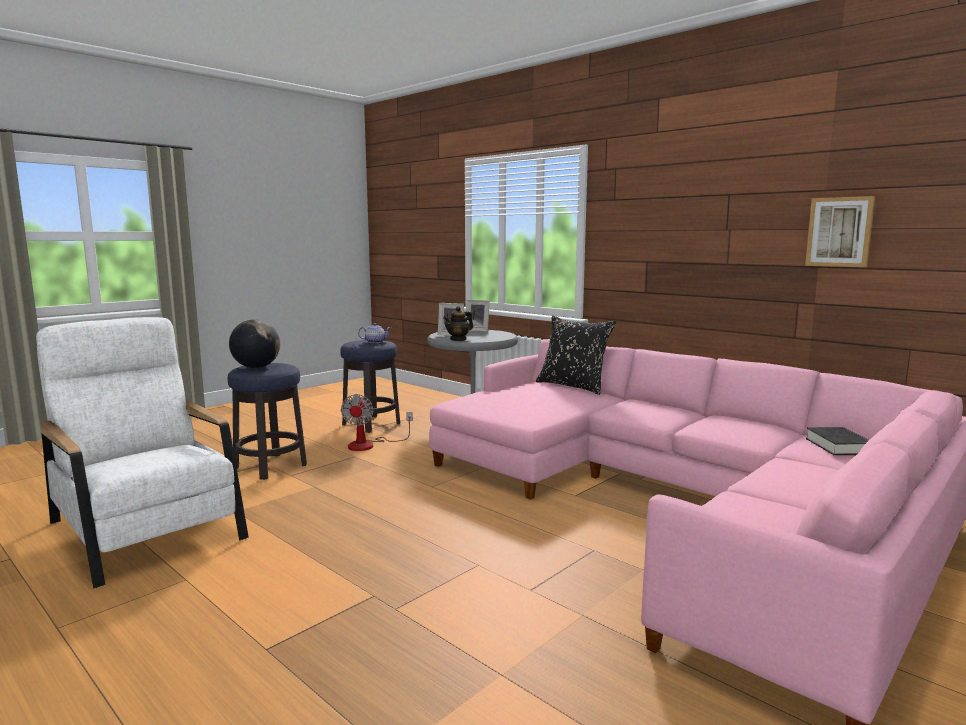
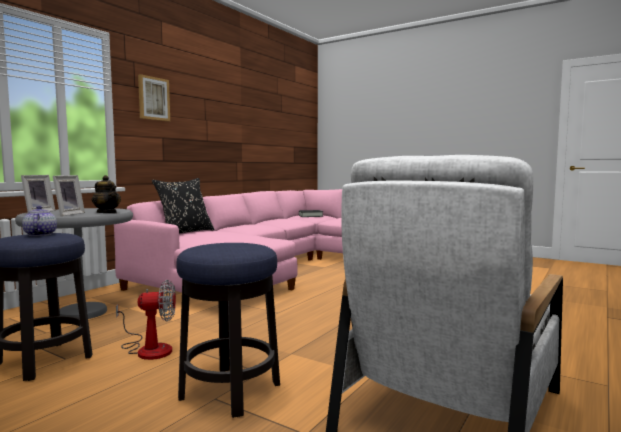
camera: 100 degrees left, 5 degrees down
(256, 367) = (232, 248): globe -> none
(839, 232) = (248, 126): picture -> picture (153, 98)

